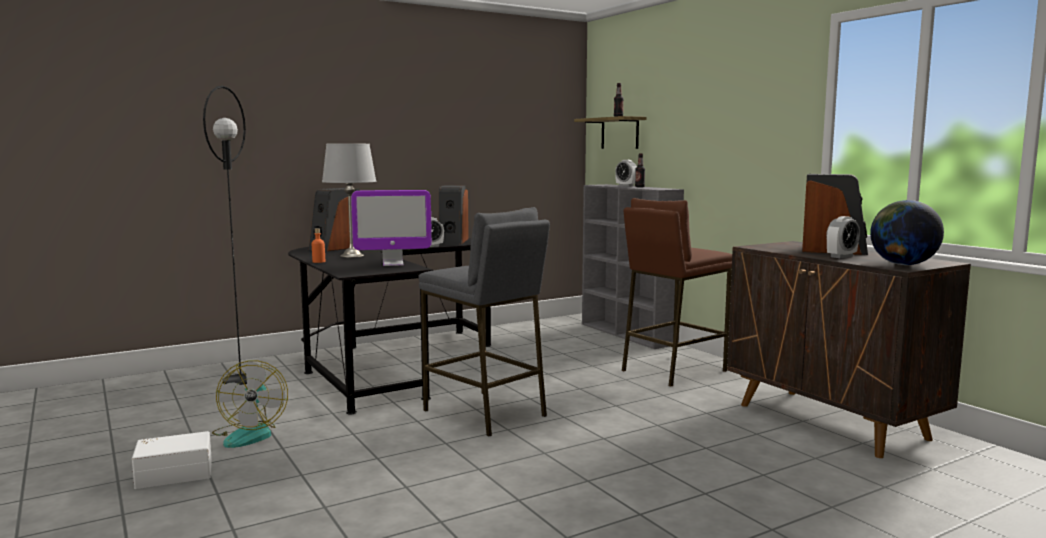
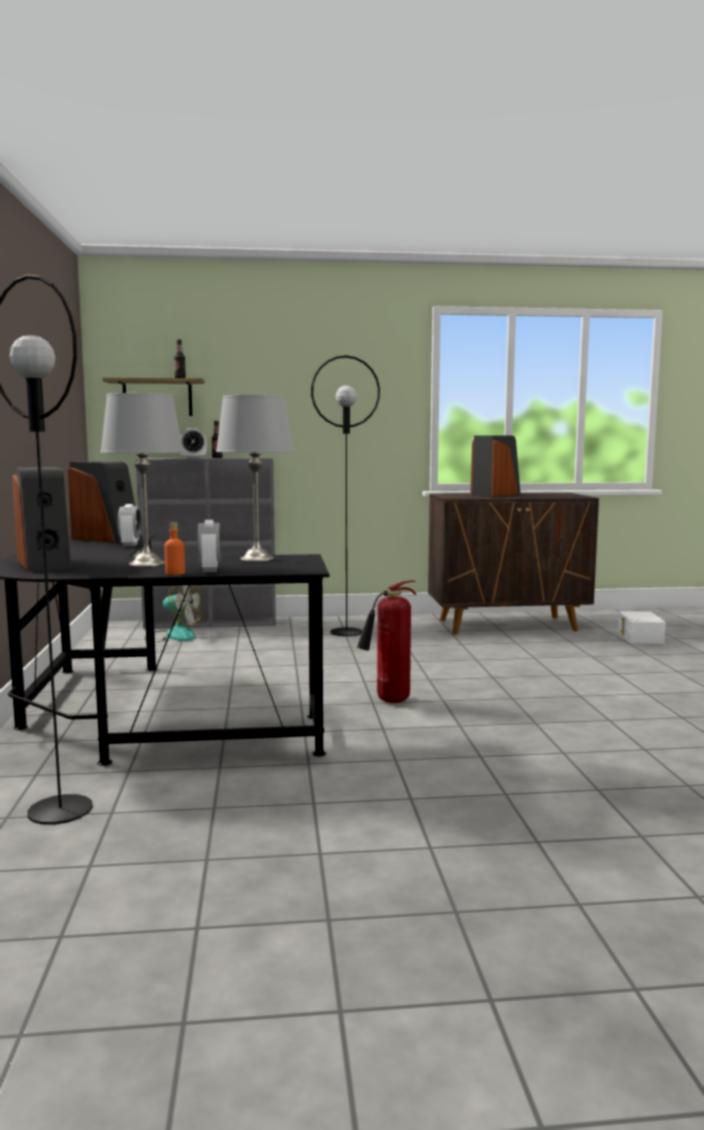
camera: 65 degrees left, 0 degrees up
(174, 473) = (452, 868): white storage box -> white storage box (638, 637)
(250, 434) = (341, 814): fan -> fan (173, 636)
(393, 264) = (256, 558): monitor -> grey table lamp
(485, 413) = (389, 701): grey stool -> fire extinguisher
(672, 370) = (346, 632): brown stool -> black floor lamp
(841, 256) = (525, 496): alarm clock -> alarm clock (210, 570)
(903, 264) = (569, 495): globe -> none

